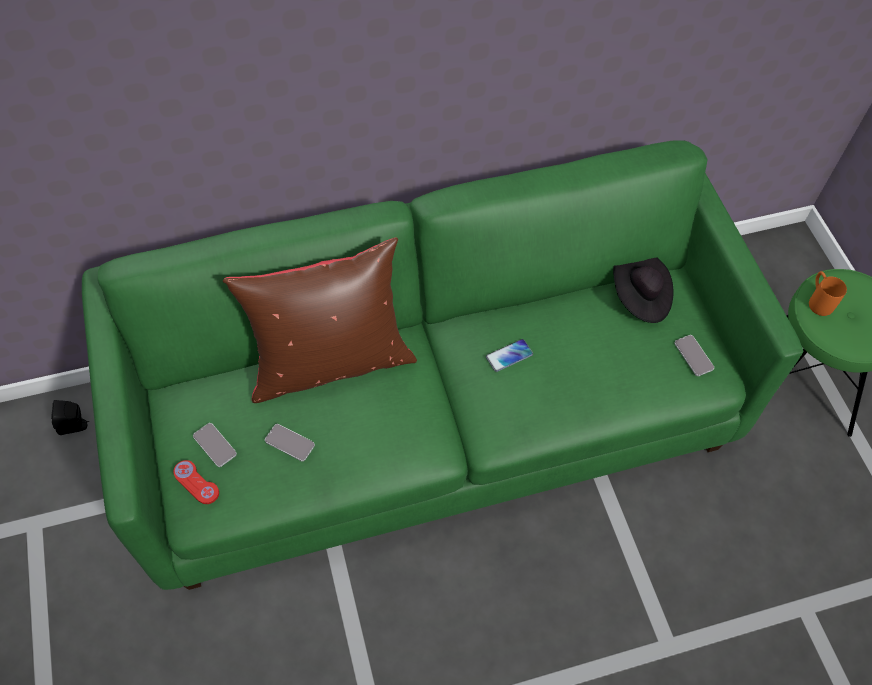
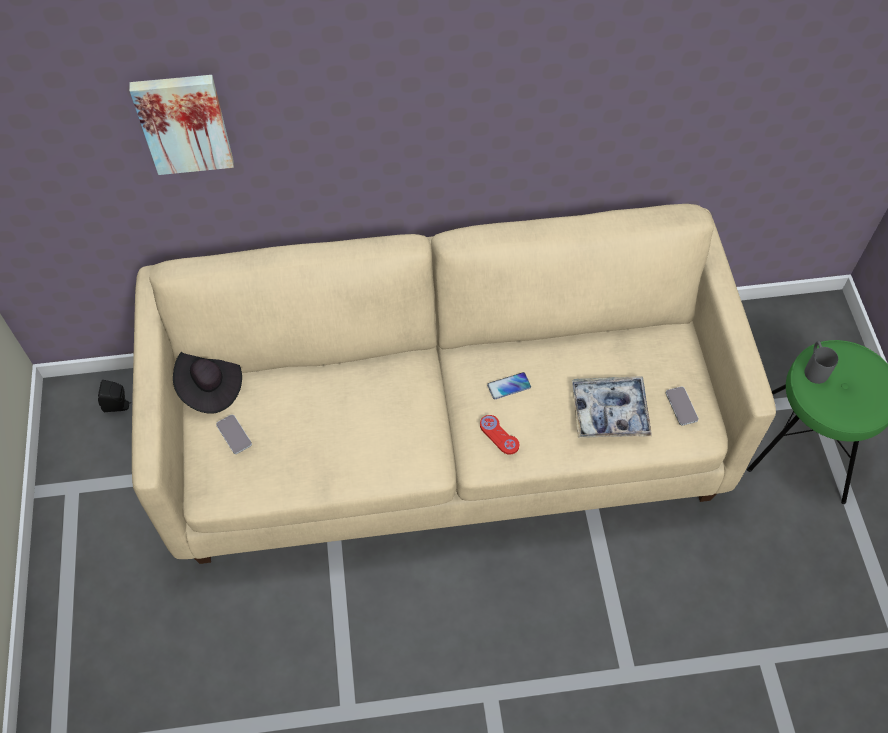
camera: 10 degrees right, 0 degrees up
(120, 93) = (184, 122): none -> picture
(196, 483) = (214, 465): red game controller -> red game controller (499, 435)
(289, 443) = (299, 440): phone -> none
(330, 362) = (346, 373): brown pillow -> none
(434, 416) = (445, 436): green sofa -> beige sofa
(620, 370) = (609, 412): none -> tray
(639, 297) = (641, 346): black hat -> black hat (210, 387)
(818, 300) = (814, 368): orange mug -> grey mug

